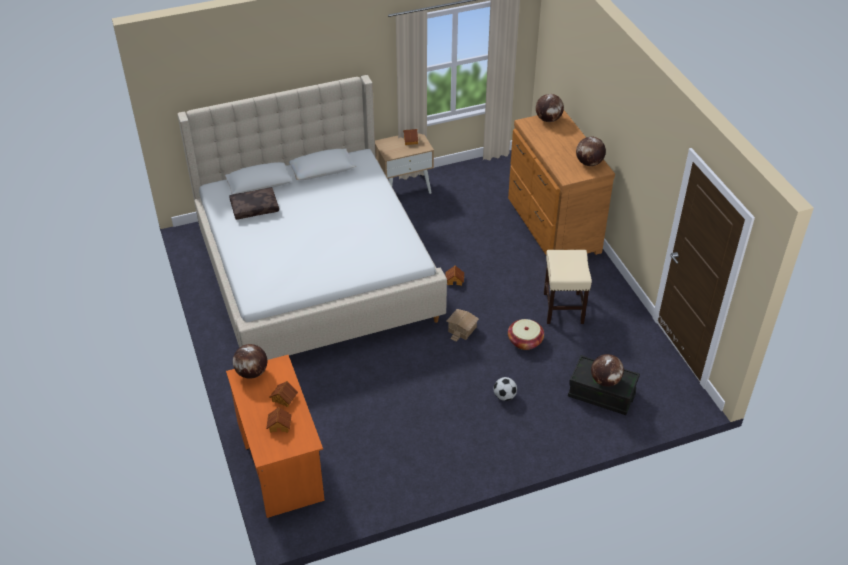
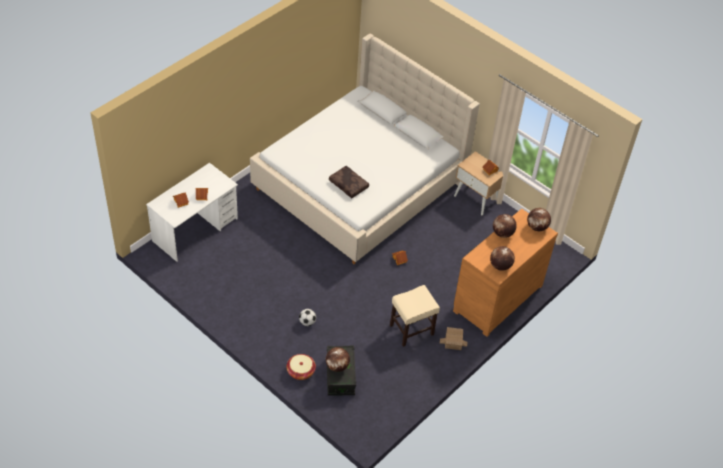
camera: 60 degrees right, 5 degrees up
(252, 373) = (214, 174): globe -> globe (502, 233)
(255, 207) = (356, 118): brown pillow -> brown pillow (349, 185)
(280, 460) = (195, 230): orange desk -> white desk
(463, 329) = (354, 280): toy house -> toy house (453, 343)
(525, 341) = (365, 318): basket -> basket (300, 371)

